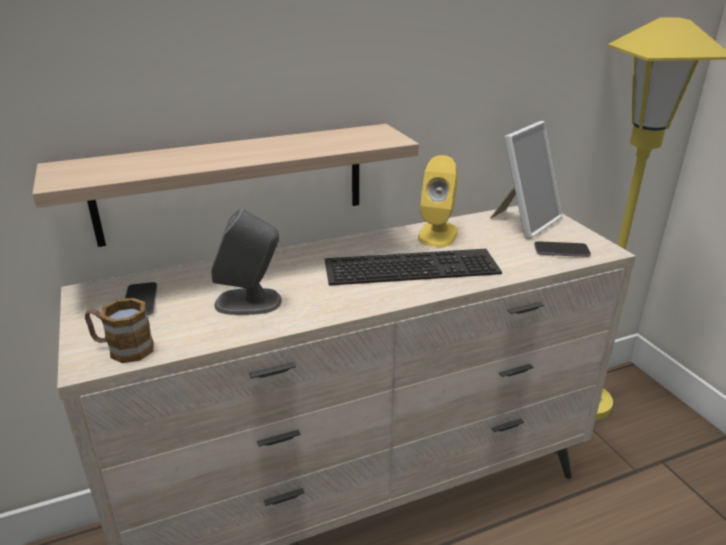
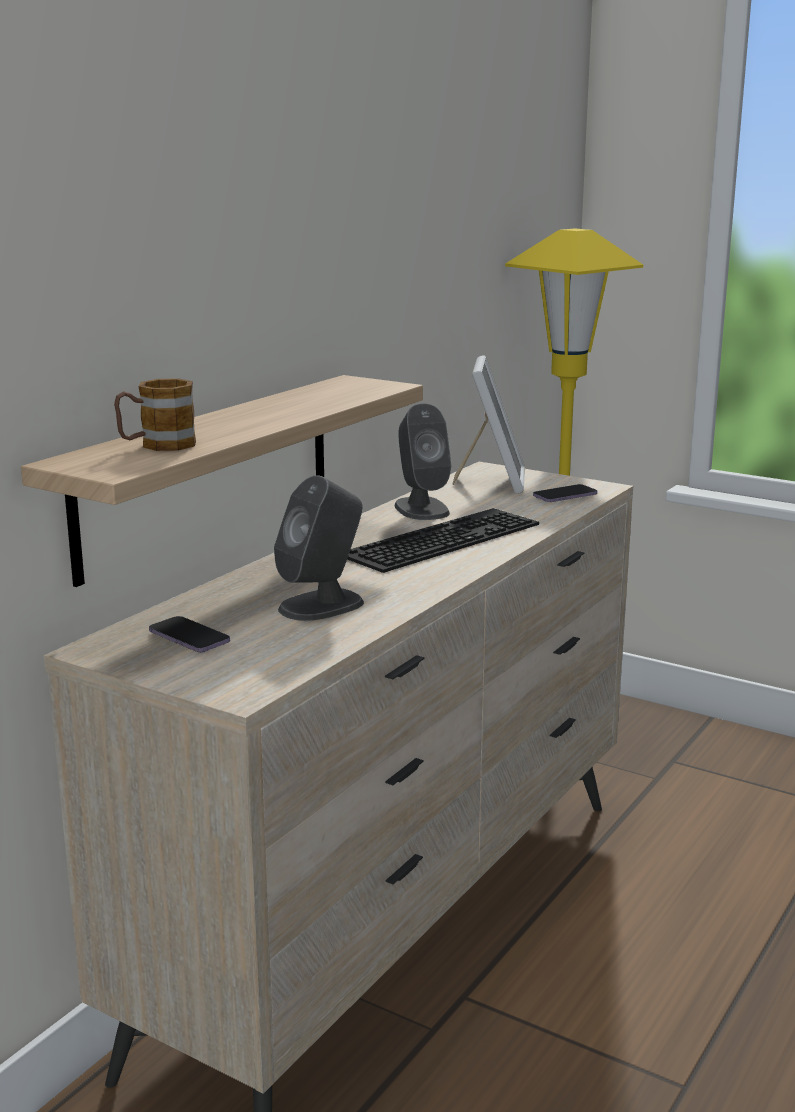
camera: 35 degrees left, 10 degrees down
(123, 349) = (256, 673): mug -> mug (157, 445)
(438, 234) = (421, 509): yellow speaker -> grey speaker

